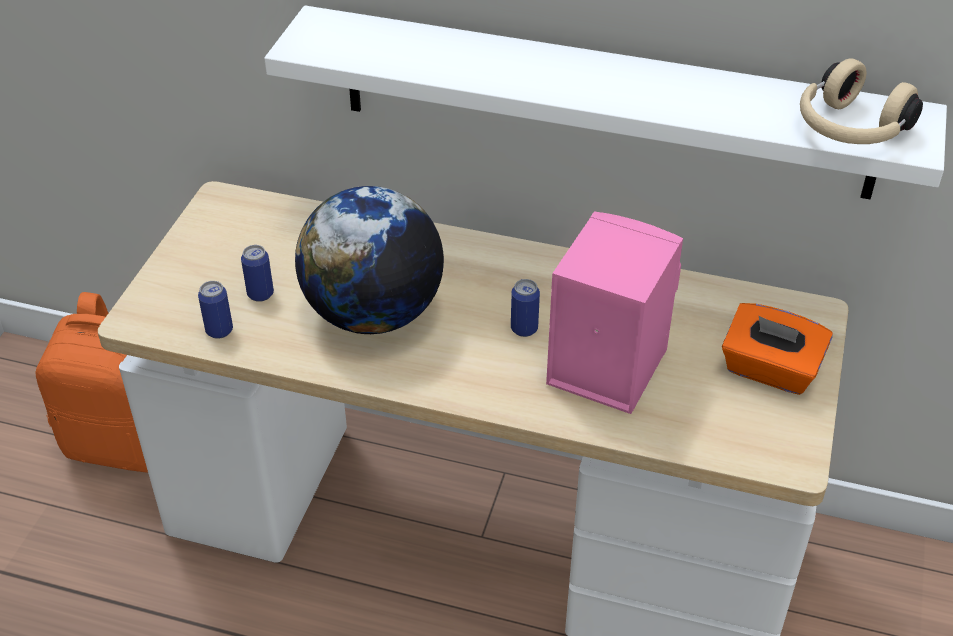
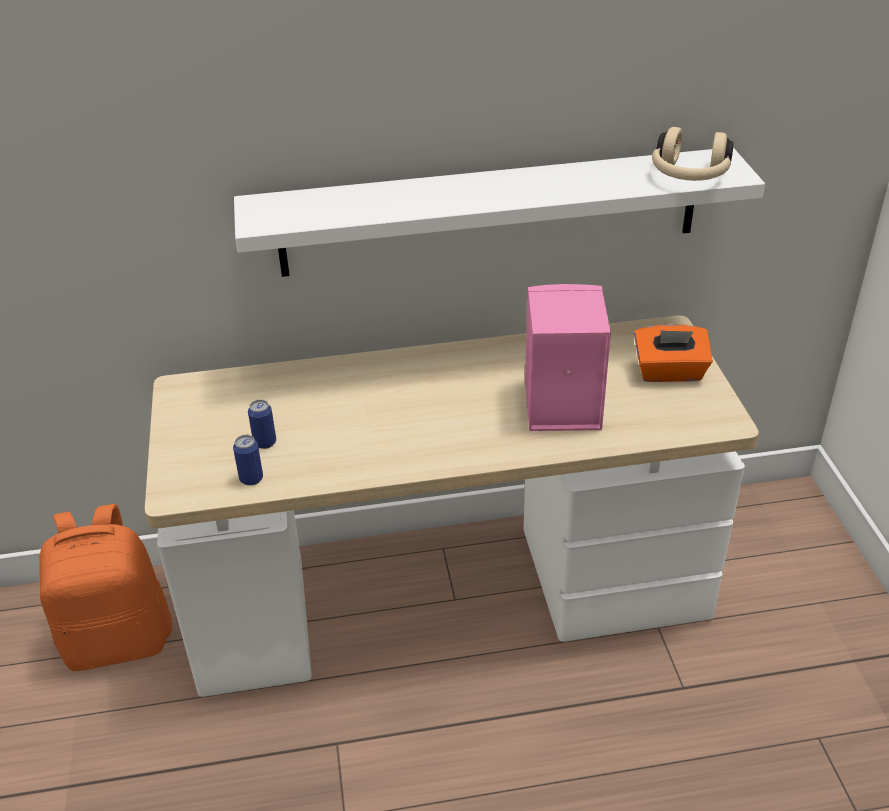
camera: 25 degrees left, 5 degrees down
(373, 314) = (366, 427): globe -> none
(524, 329) = (485, 401): can -> none

